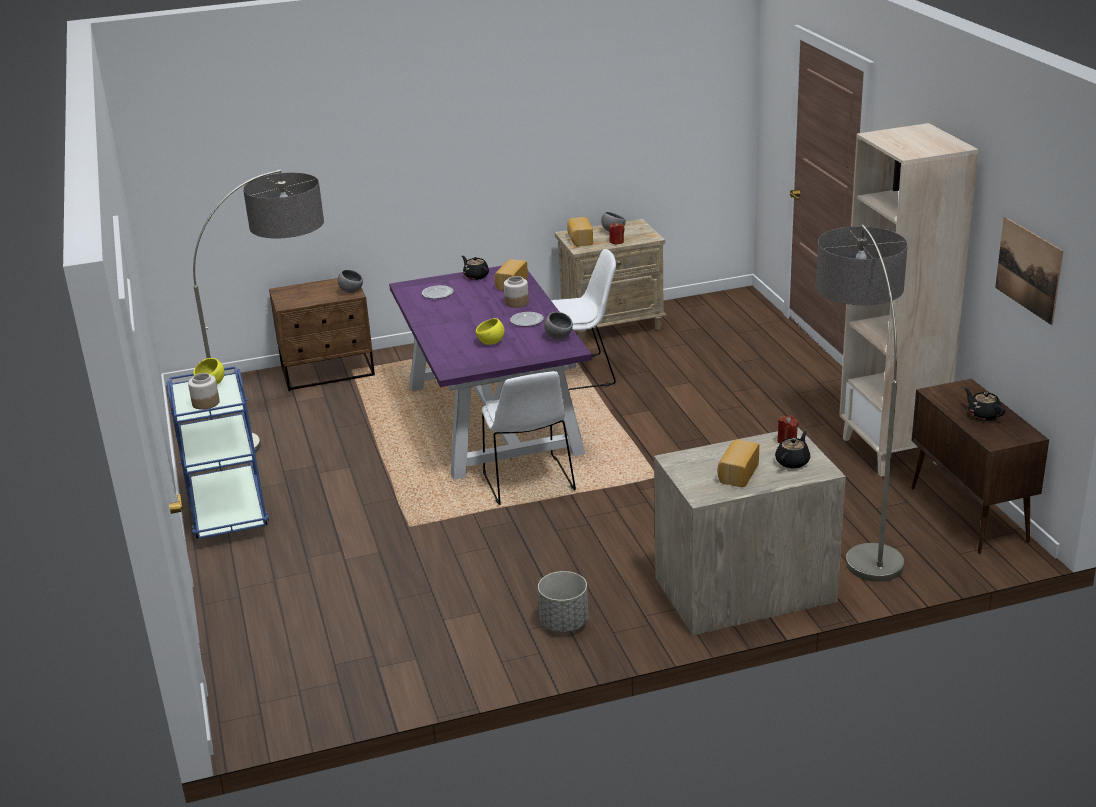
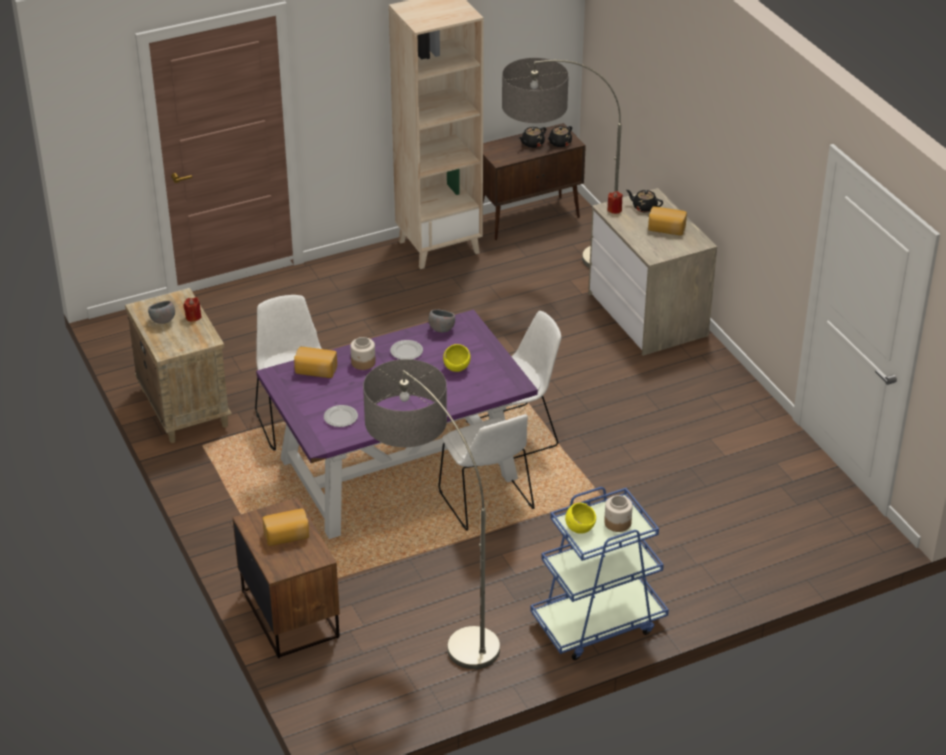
camera: 100 degrees left, 10 degrees up
(351, 291) = (282, 511): grey bowl -> none
(426, 462) = (486, 502): none -> white chair
(476, 276) = (293, 397): black teapot -> black teapot (559, 143)
(564, 623) = (712, 395): grey planter -> none
(579, 240) = (184, 342): bread -> bread (287, 536)
(1028, 269) = (519, 36): picture -> none

